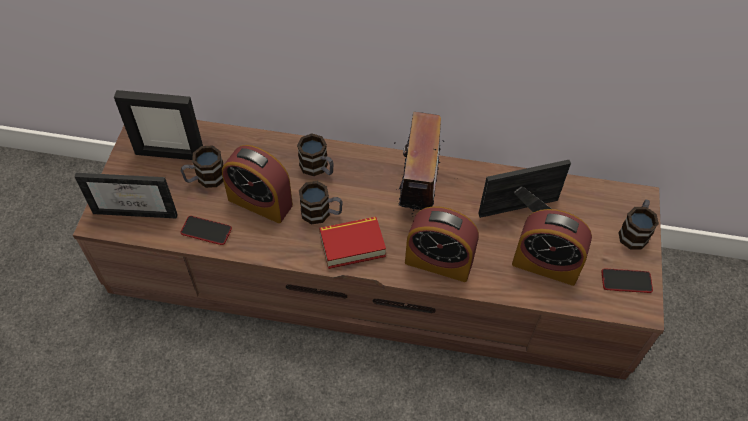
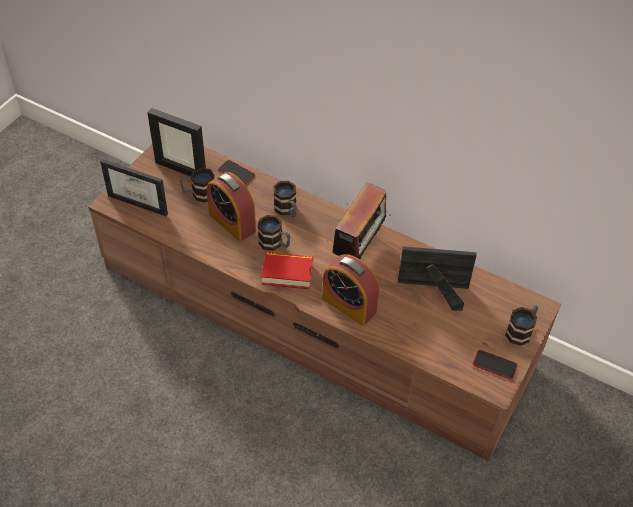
camera: 20 degrees right, 5 degrees down
(206, 231) = (183, 231): phone -> phone (236, 172)
(546, 264) = (434, 332): alarm clock -> none

